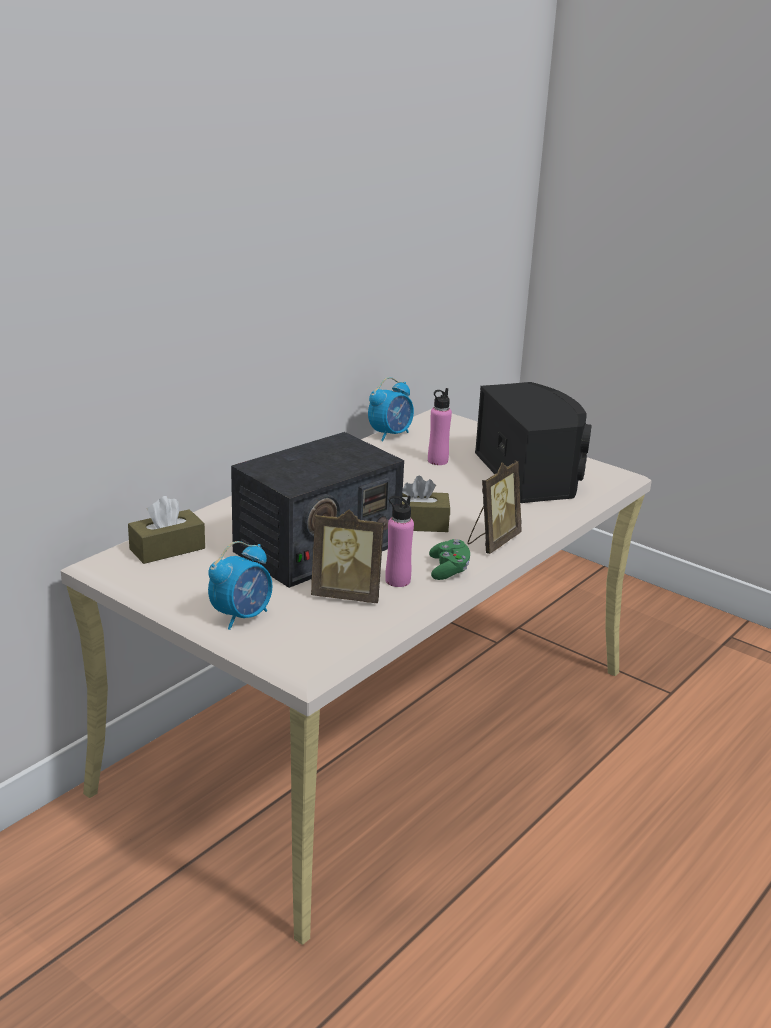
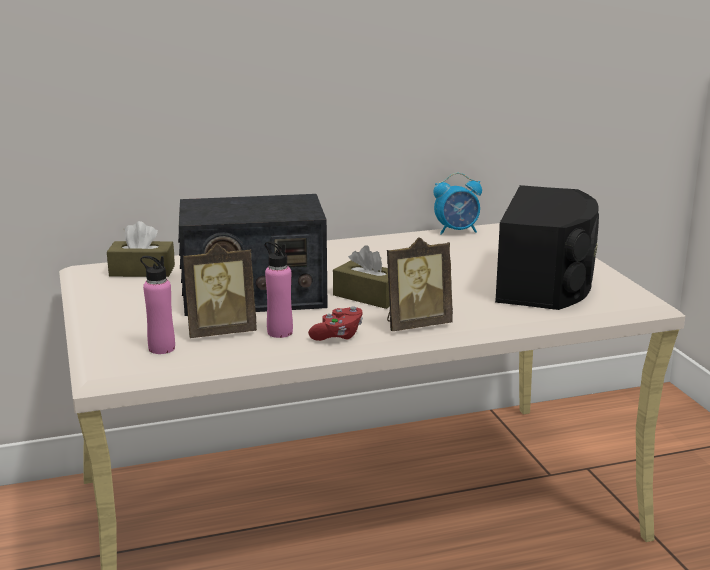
camera: 35 degrees right, 5 degrees down
(242, 616) = (117, 325): alarm clock -> none
(347, 594) = (221, 332): picture frame -> picture frame turned 60 degrees counterclockwise
(437, 461) = (468, 257): pink bottle -> pink bottle (161, 348)
(449, 570) = (338, 335): green game controller -> red game controller

